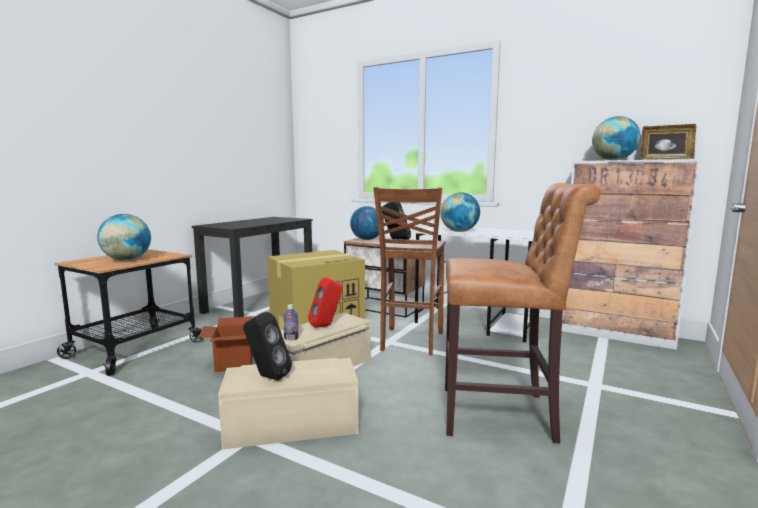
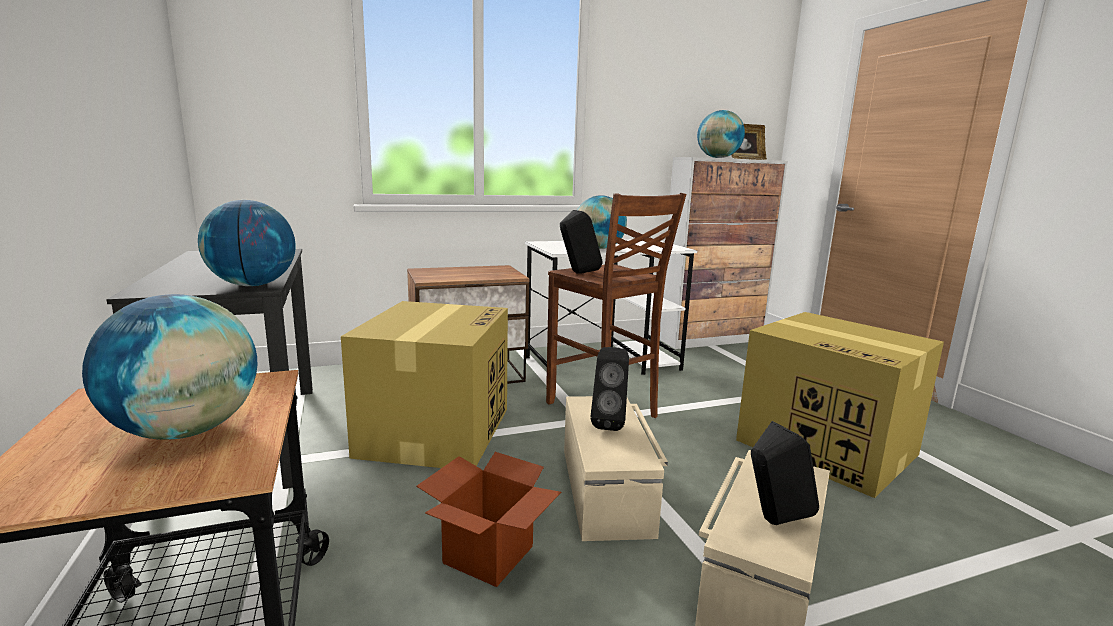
camera: 50 degrees left, 5 degrees up
(291, 338) = (632, 460): bottle -> none
(326, 326) = (609, 423): red speaker -> black speaker
(367, 239) = (438, 275): globe -> globe (253, 285)
(504, 415) = (828, 448): brown stool -> cardboard box

